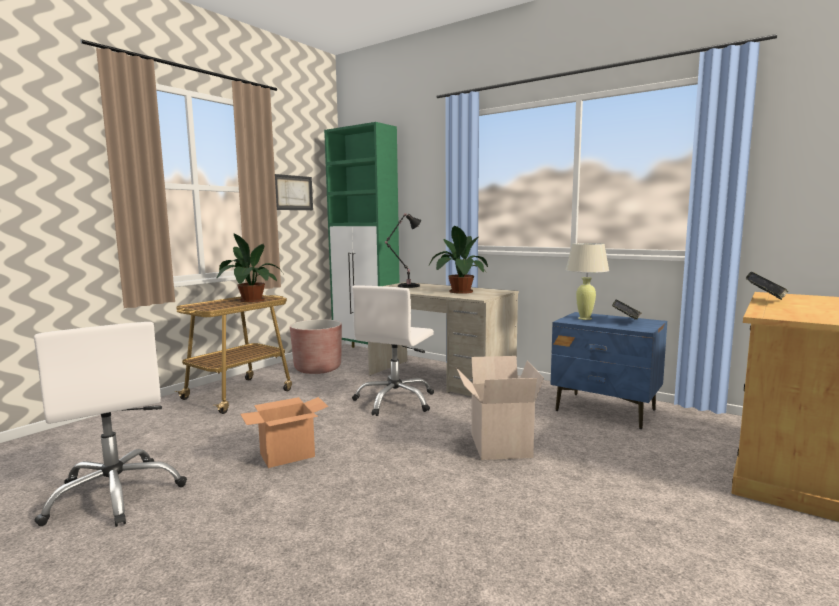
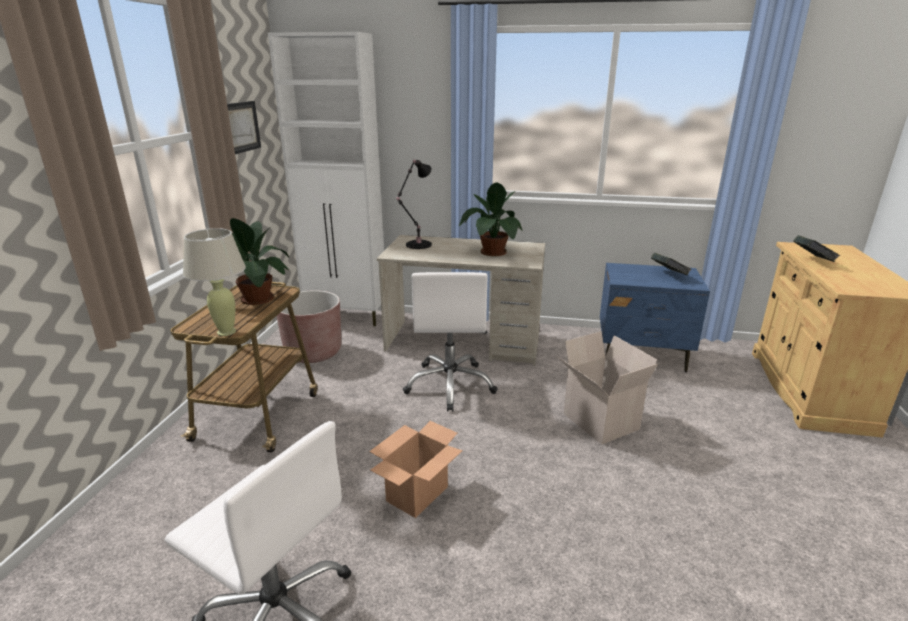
camera: 25 degrees left, 15 degrees up
(367, 353) = (347, 317): green cabinet -> white cabinet
(584, 318) = (630, 274): beige table lamp -> beige table lamp (226, 332)

